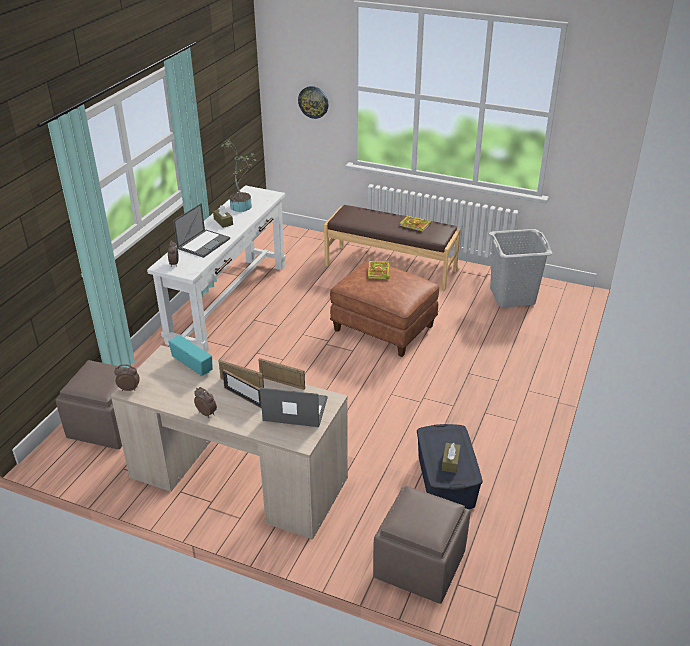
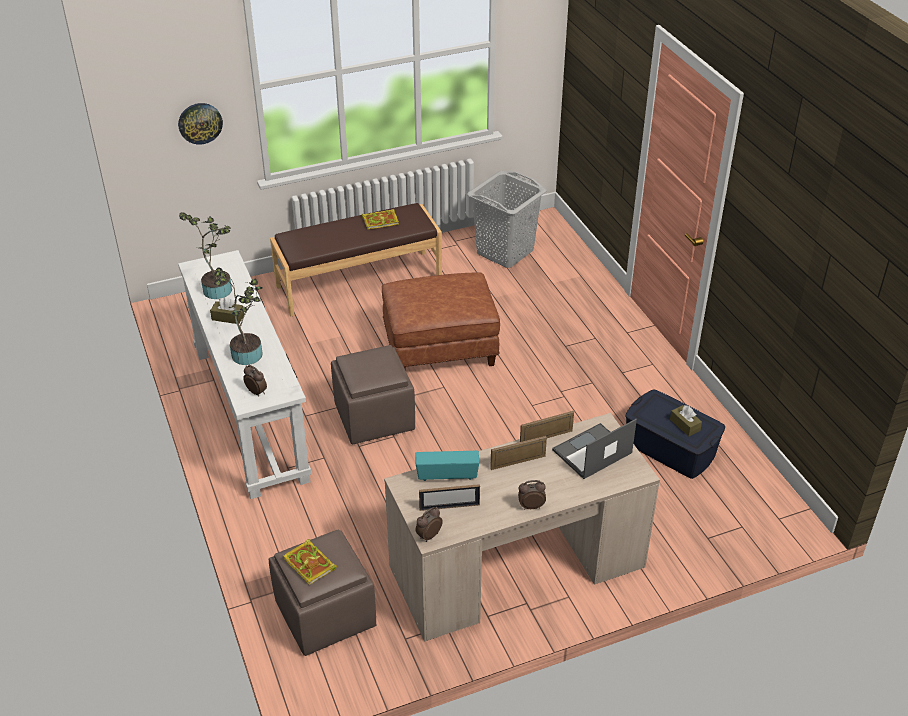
camera: 45 degrees left, 5 degrees up
(204, 243) = (248, 352): laptop -> potted plant
(243, 397) = (536, 472): picture frame -> picture frame (449, 507)
(379, 272) = (422, 288): book -> book (310, 564)
(419, 564) = (738, 525): brown ottoman -> brown ottoman (373, 417)

